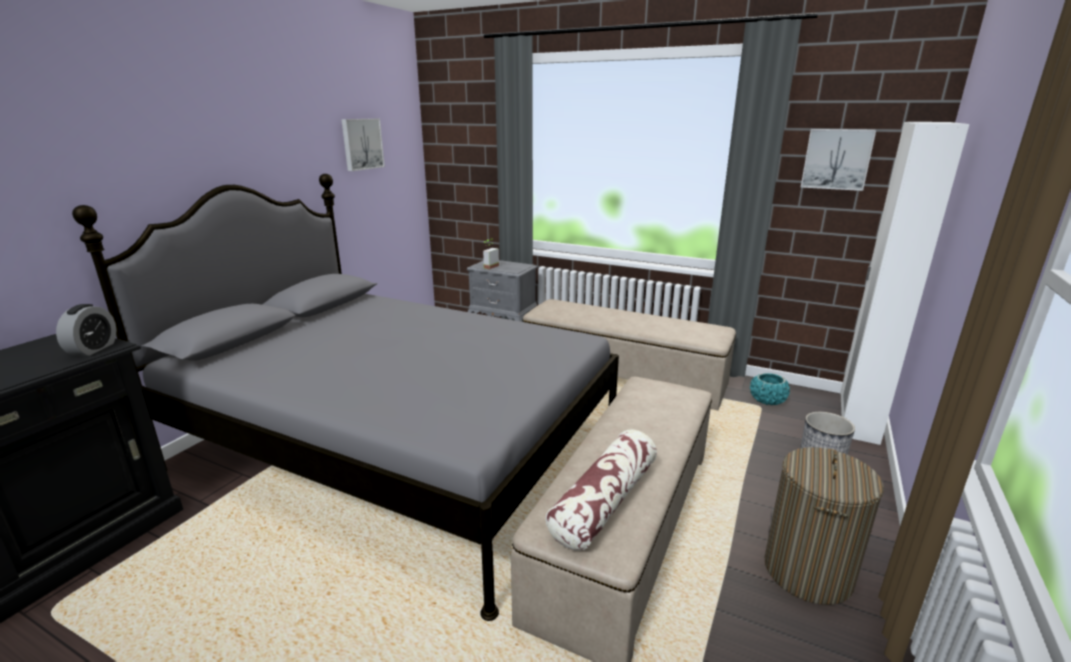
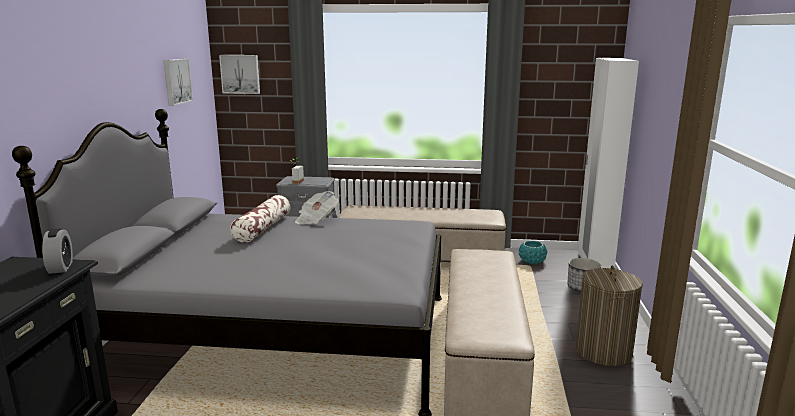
camera: 20 degrees left, 5 degrees down
(468, 316) = (316, 219): none -> newspaper
(605, 501) = (490, 318): pillow -> pillow (263, 228)
(836, 159) = (556, 83): picture -> picture (240, 74)

